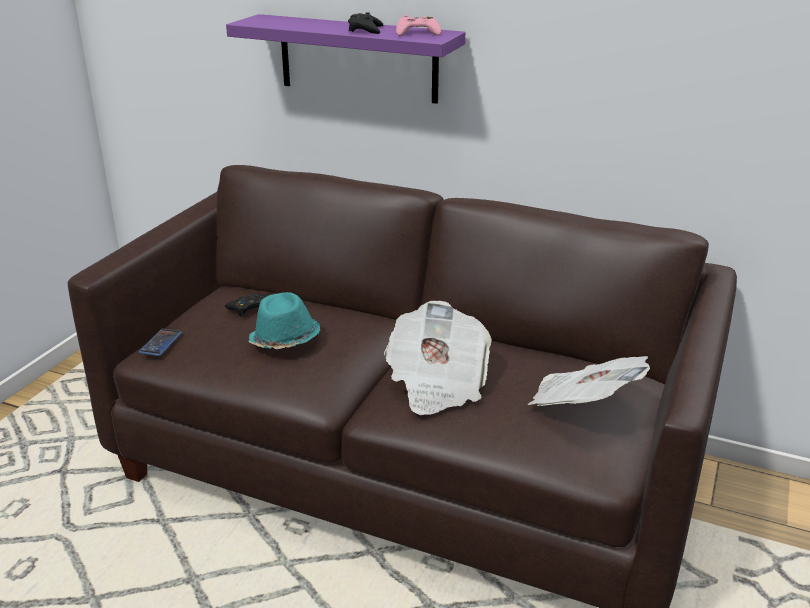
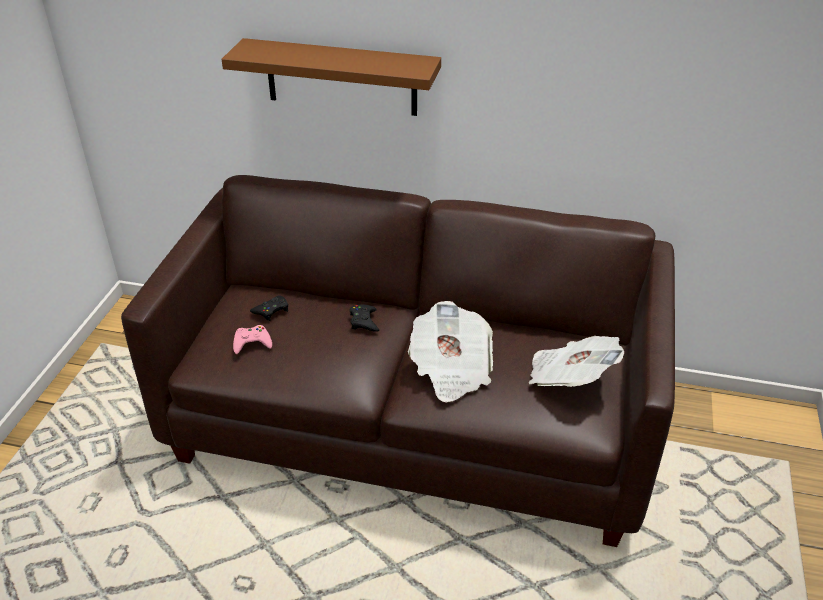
camera: 10 degrees left, 10 degrees up
(161, 343) = (205, 354): phone -> none
(284, 340) = (314, 342): turquoise hat -> none
(358, 58) = (341, 77): purple shelf -> brown shelf
(365, 29) = (353, 61): black game controller -> black game controller (364, 321)
(417, 33) = (401, 63): pink game controller -> pink game controller (252, 342)

